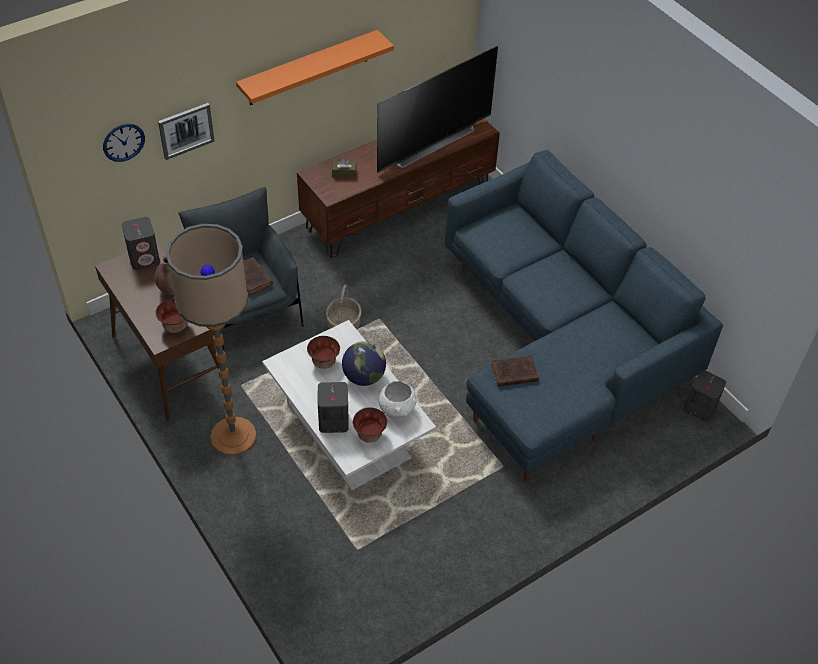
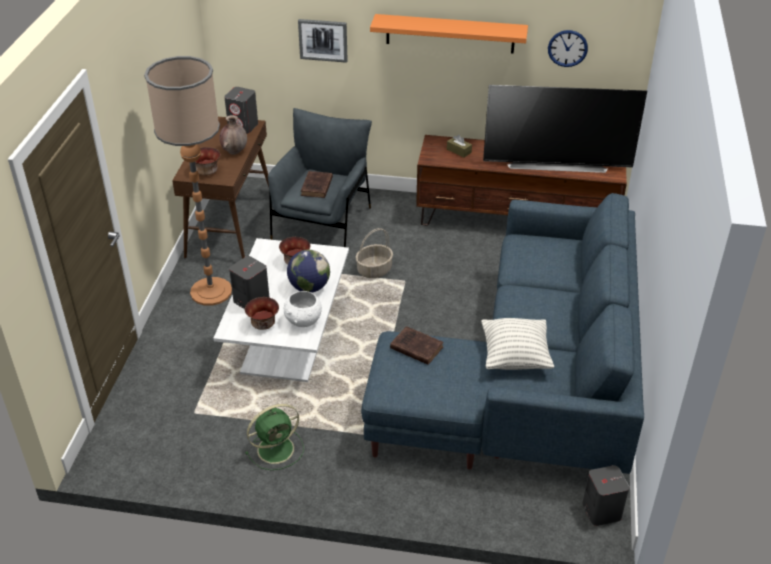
camera: 45 degrees right, 10 degrees down
(123, 142) = (266, 24): wall clock -> wall clock (567, 48)
(454, 528) = (277, 449): none -> green fan
(583, 333) = (515, 357): none -> pillow

